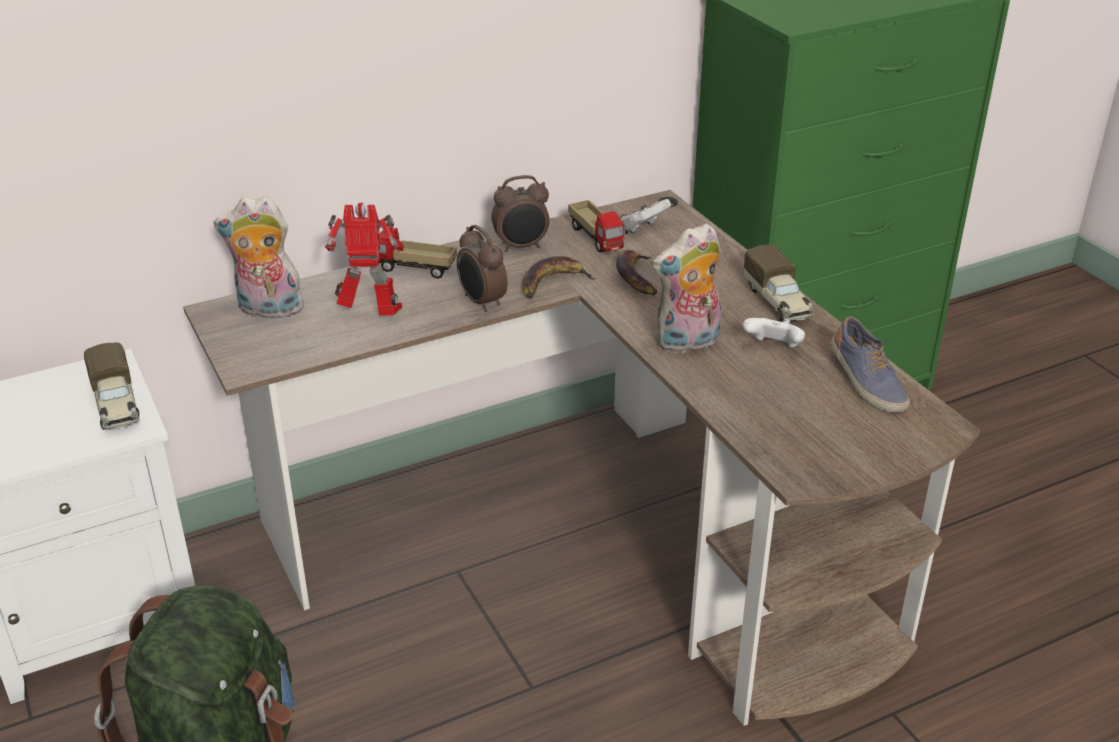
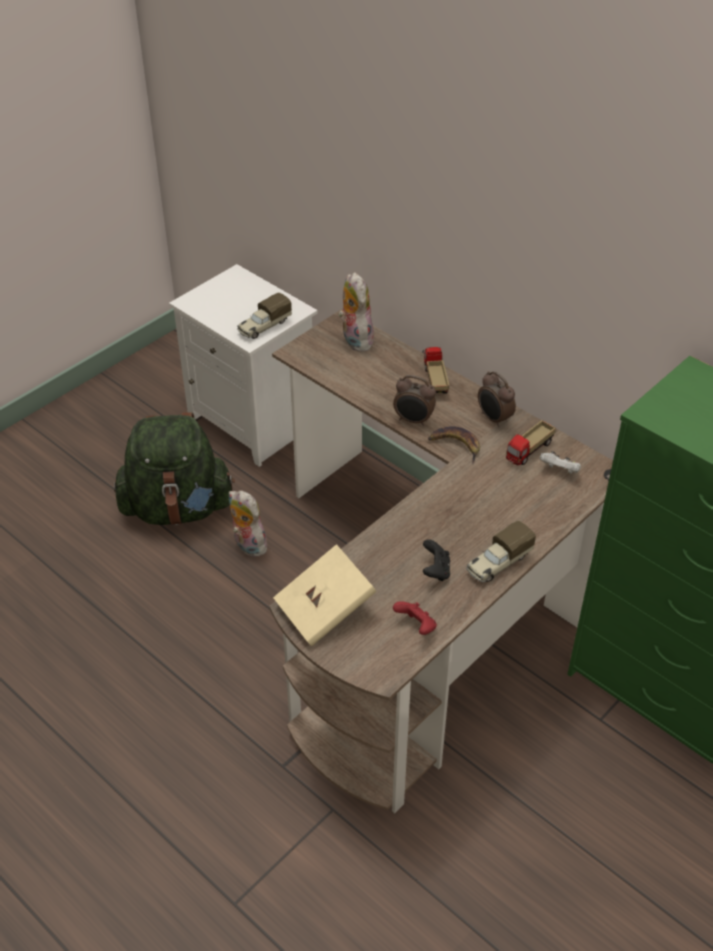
camera: 70 degrees right, 10 degrees up
(371, 314) = (373, 380): toy robot -> none
(481, 302) = (413, 420): alarm clock -> alarm clock turned 105 degrees counterclockwise
(636, 277) = (488, 483): banana -> none
(687, 343) = (417, 526): plush toy -> plush toy (247, 545)
(773, 348) = (435, 571): white game controller -> black game controller
(813, 449) = (325, 610): none -> beige book
(865, 383) = (416, 626): shoe -> red game controller

